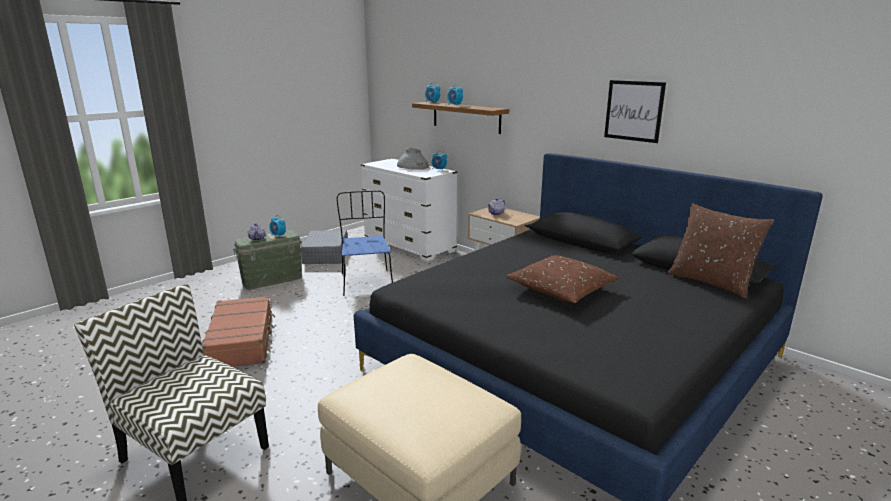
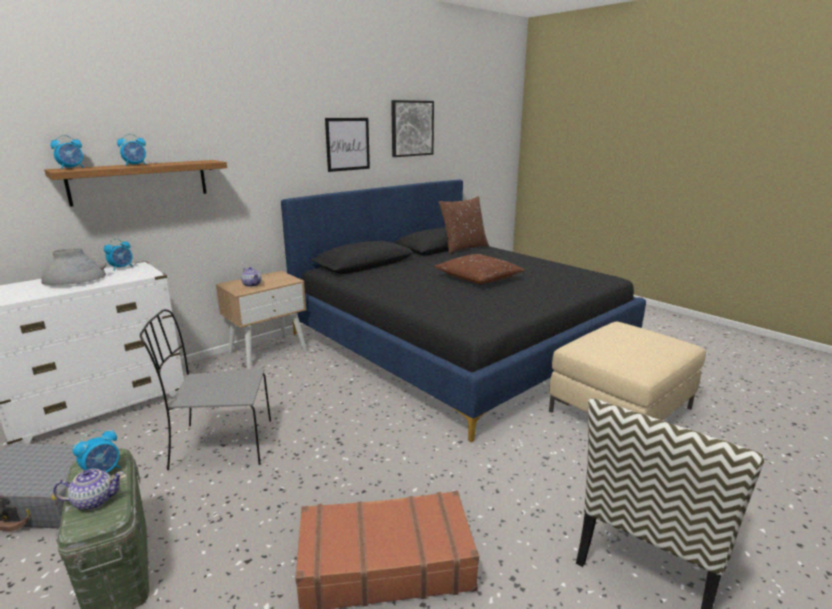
camera: 85 degrees left, 0 degrees up
(366, 282) = (219, 444): blue chair -> grey chair
(741, 101) = (412, 128): none -> picture

